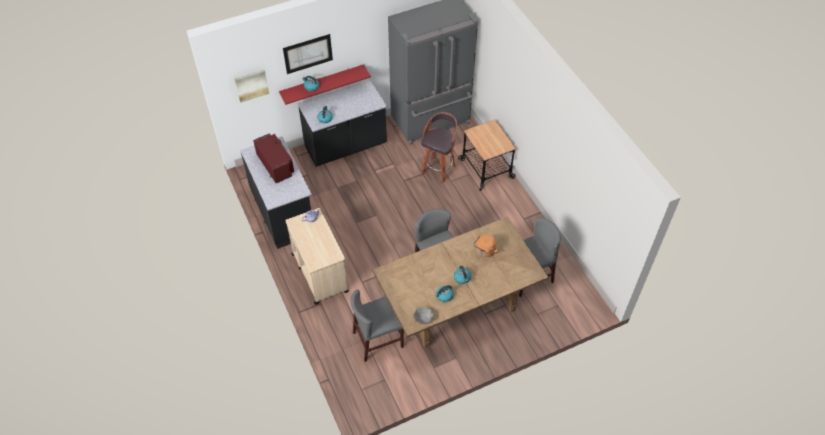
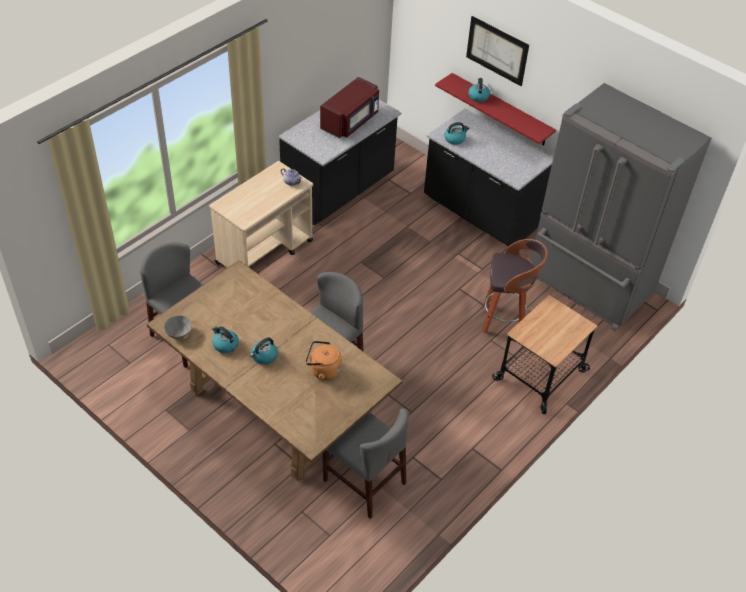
camera: 65 degrees right, 5 degrees down
(251, 85) = (427, 36): picture -> none

